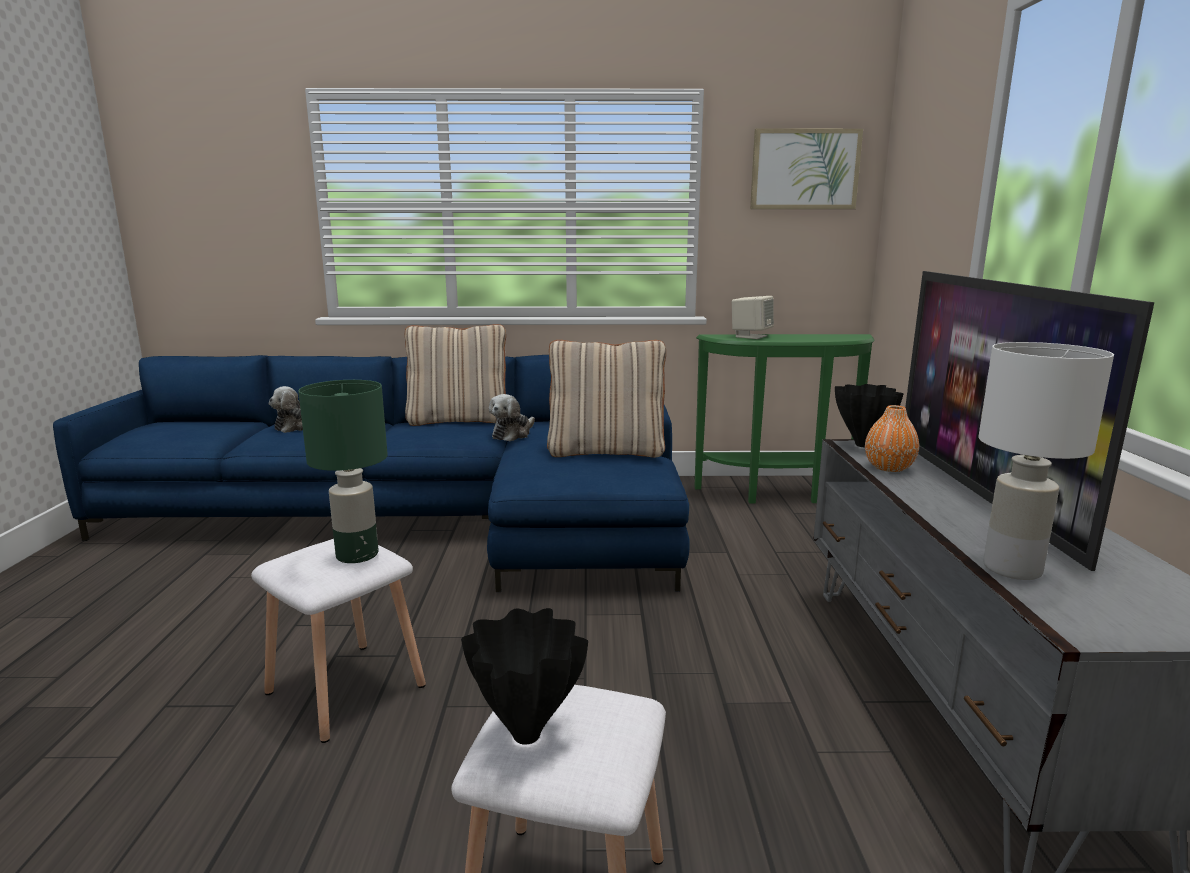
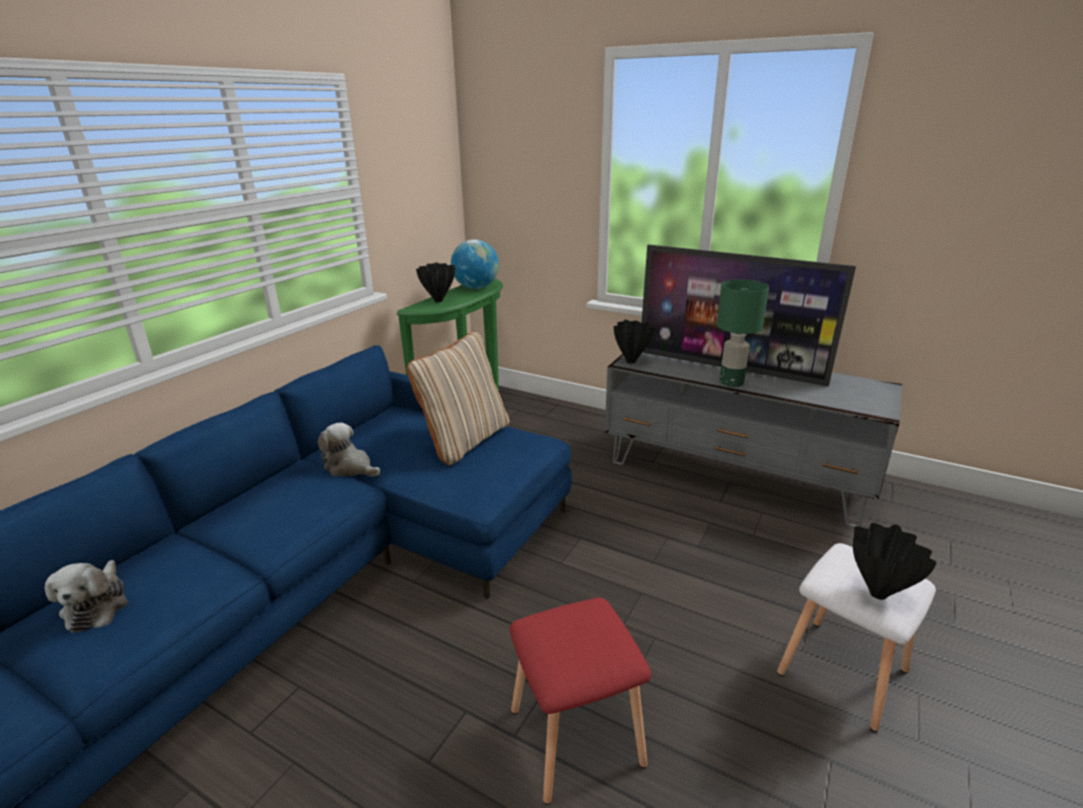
camera: 60 degrees left, 10 degrees up
(343, 689) = (574, 738): white stool -> red stool
(356, 555) = (588, 621): green table lamp -> green table lamp (732, 382)
(458, 420) = (260, 485): beige pillow -> none
(513, 434) = (350, 467): plush toy -> plush toy turned 150 degrees clockwise
(751, 336) = (438, 301): beige speaker -> black vase
(804, 169) = (419, 149): picture -> none
(820, 337) = (476, 288): none -> globe
(889, 468) = (675, 370): orange vase -> none
(1010, 569) = (821, 399): white table lamp -> none

